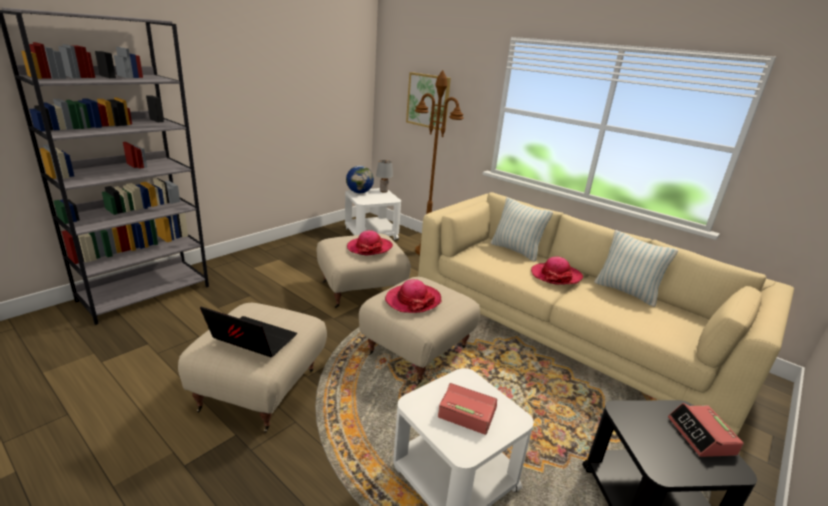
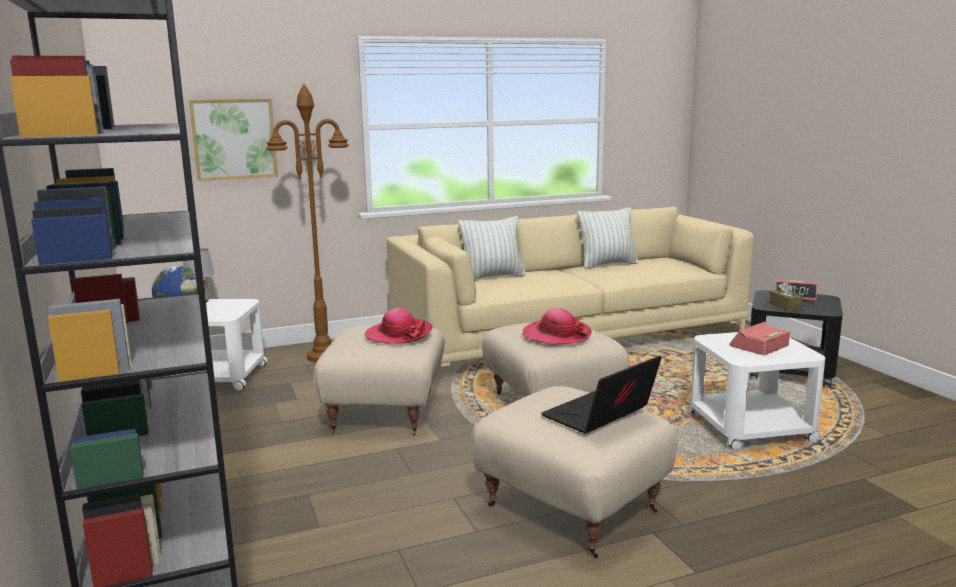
camera: 60 degrees left, 10 degrees down
(556, 275) = (562, 275): hat -> none
(642, 428) = (785, 306): none -> brown tissue box

